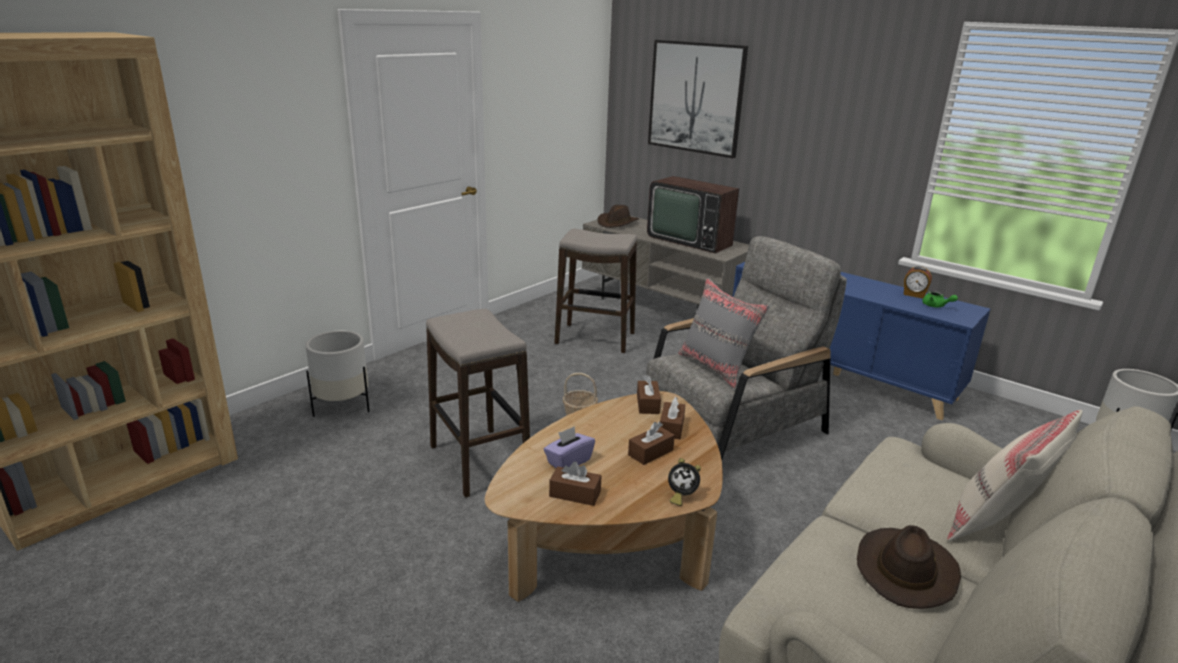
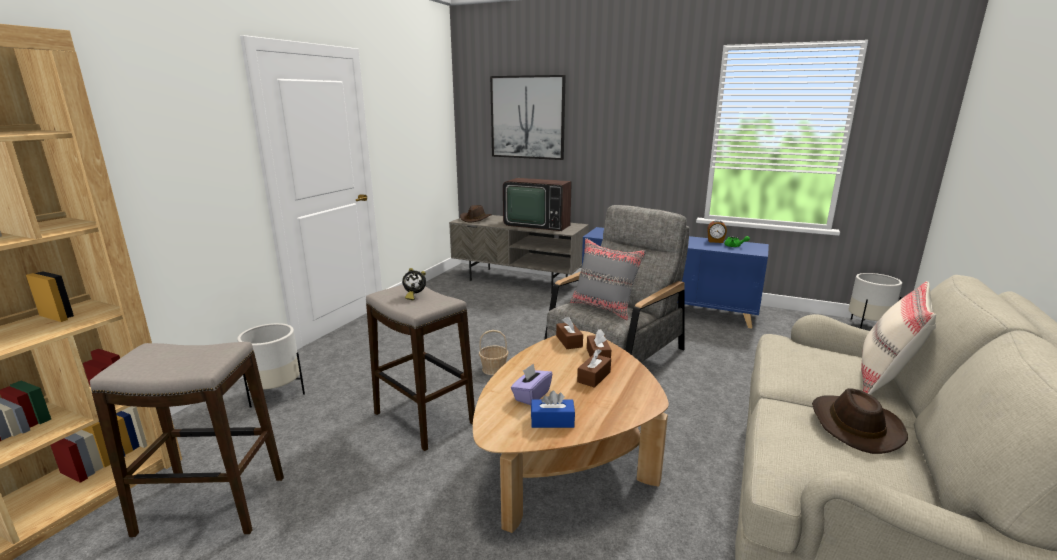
camera: 15 degrees left, 5 degrees down
(575, 494) = (552, 421): brown tissue box -> blue tissue box
(595, 338) = (478, 308): stool -> stool (212, 505)
(681, 496) = (639, 406): alarm clock -> alarm clock (414, 296)

